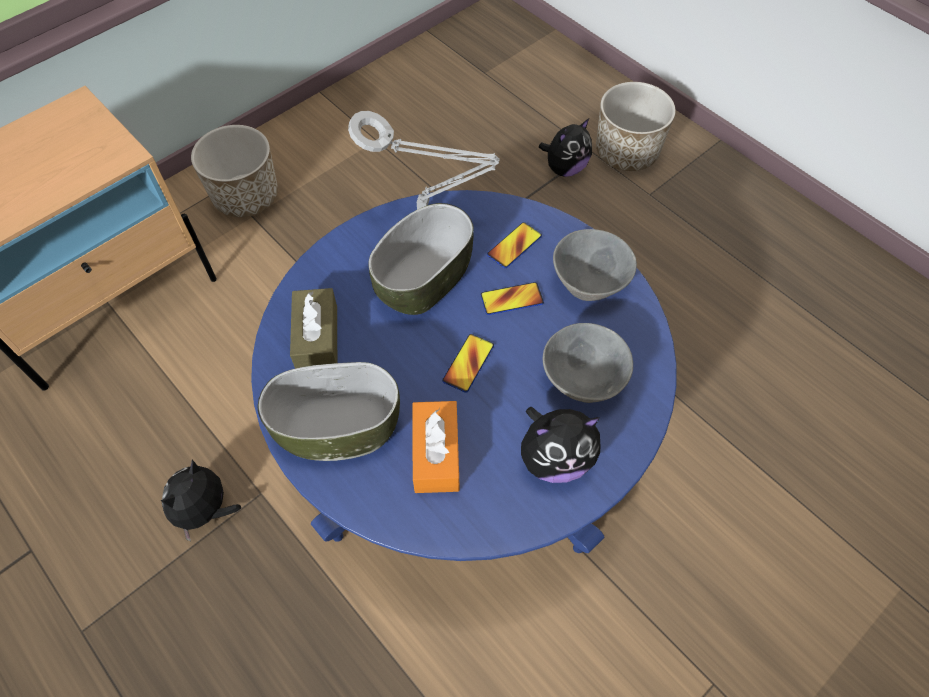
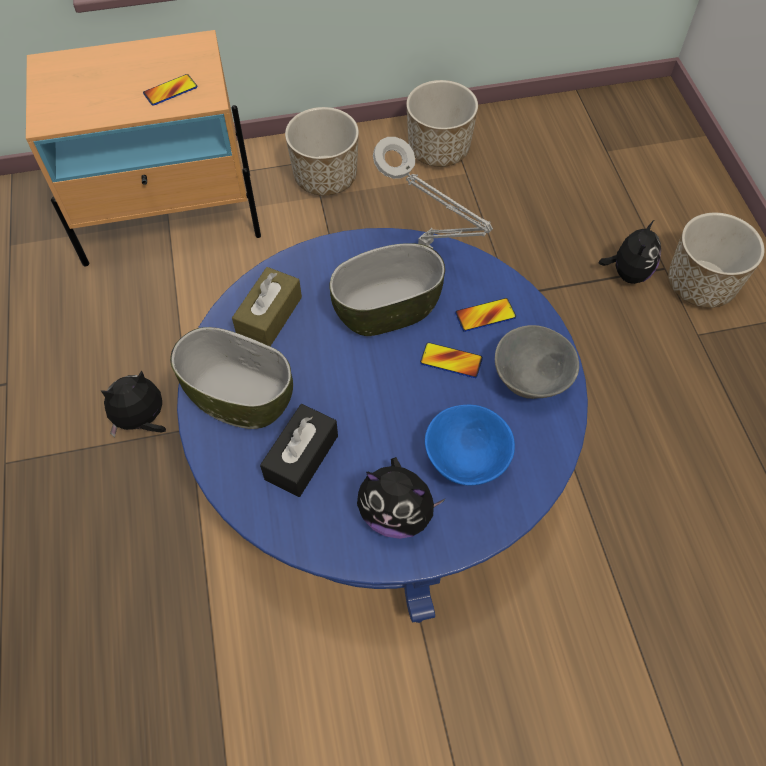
camera: 30 degrees right, 0 degrees up
(338, 128) = (438, 149): none -> planter
(436, 453) = (301, 457): orange tissue box -> black tissue box
(468, 363) = (377, 397): phone -> phone (170, 91)
(565, 168) = (627, 273): plush toy -> plush toy turned 60 degrees counterclockwise
(584, 379) = (468, 461): grey bowl -> blue bowl

